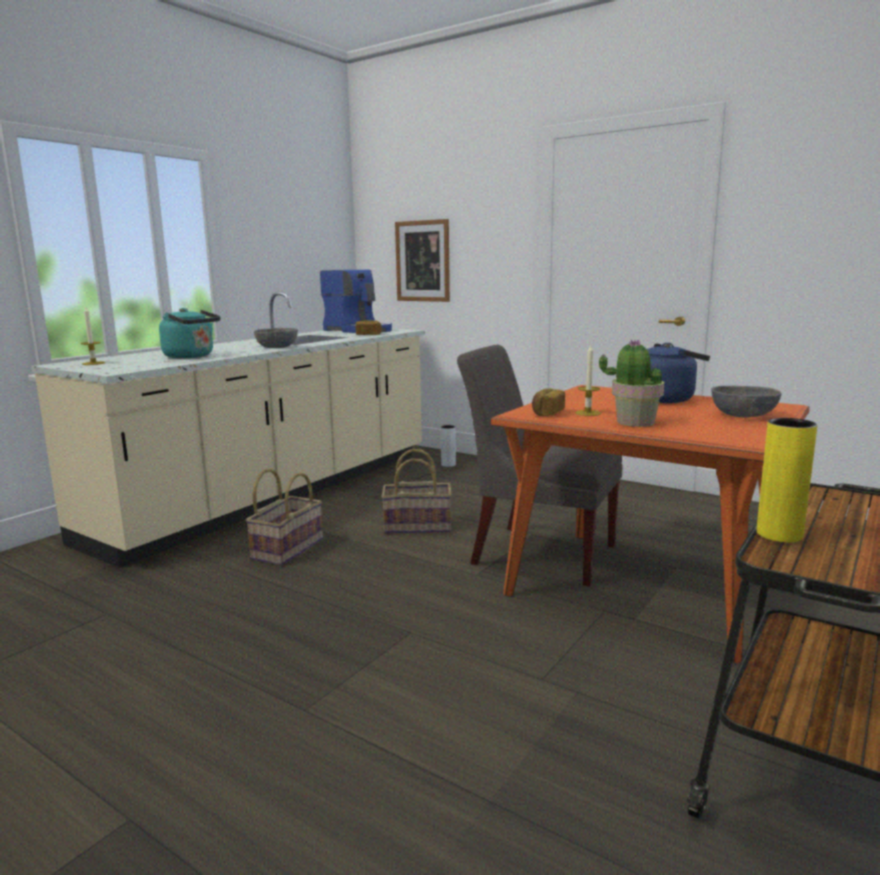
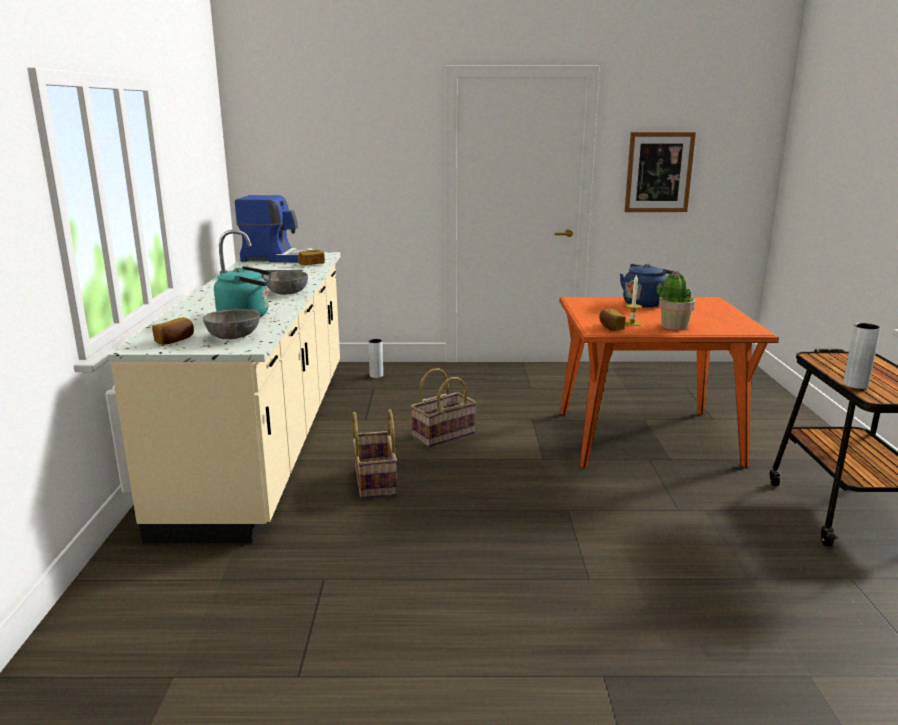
camera: 35 degrees left, 5 degrees up
(93, 363) = (175, 340): candle -> bread
(422, 261) = (317, 182): picture -> picture (659, 172)
(538, 552) = (555, 432): grey chair -> none
(743, 415) = (711, 311): grey bowl -> grey bowl (233, 336)
(779, 534) = (855, 385): yellow vase -> grey vase

